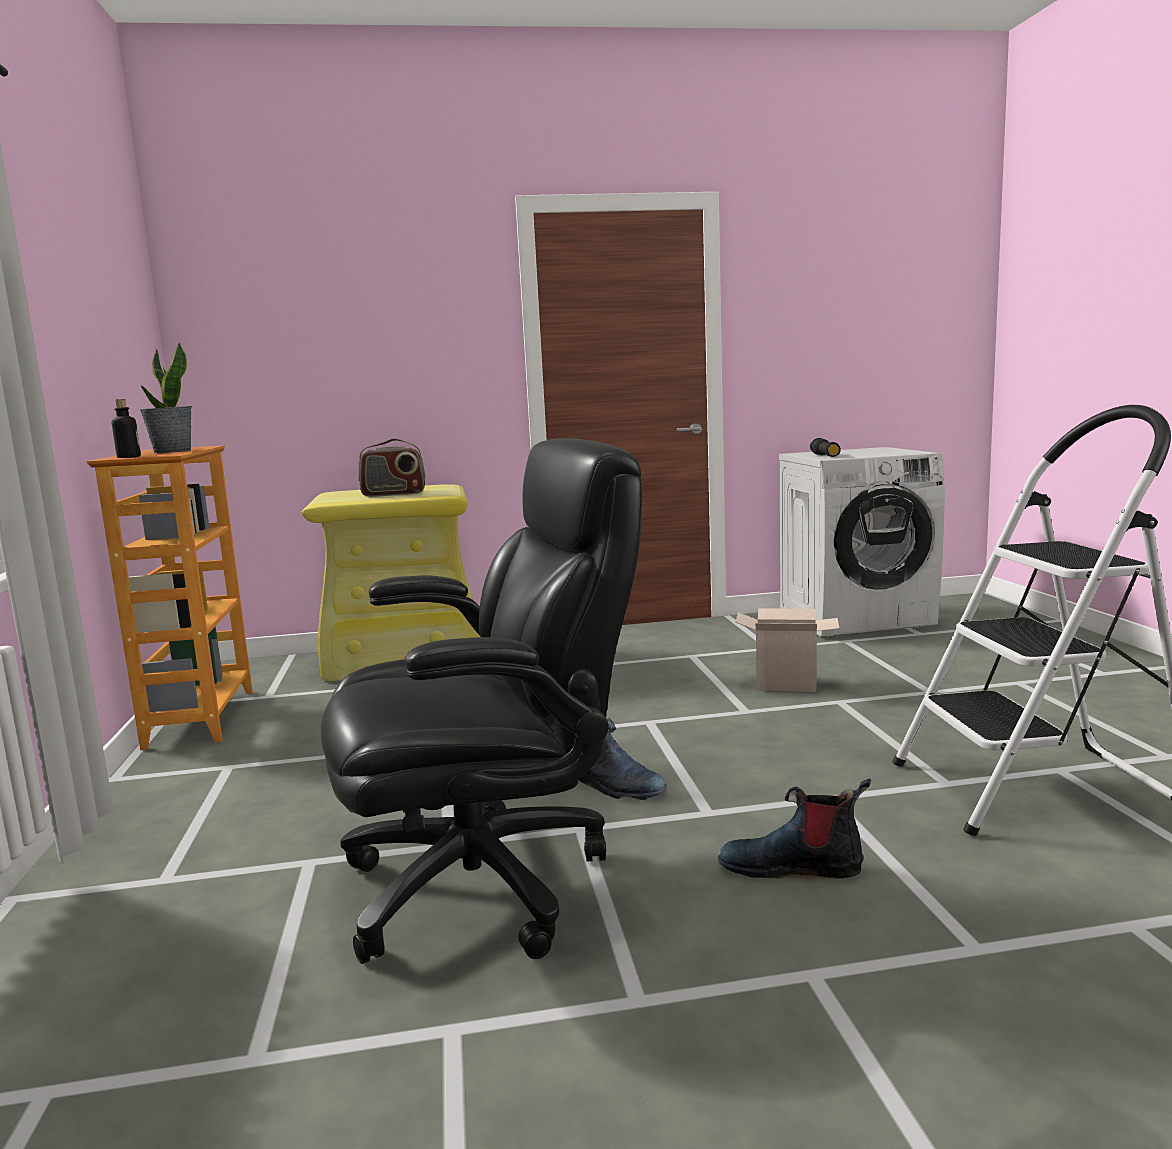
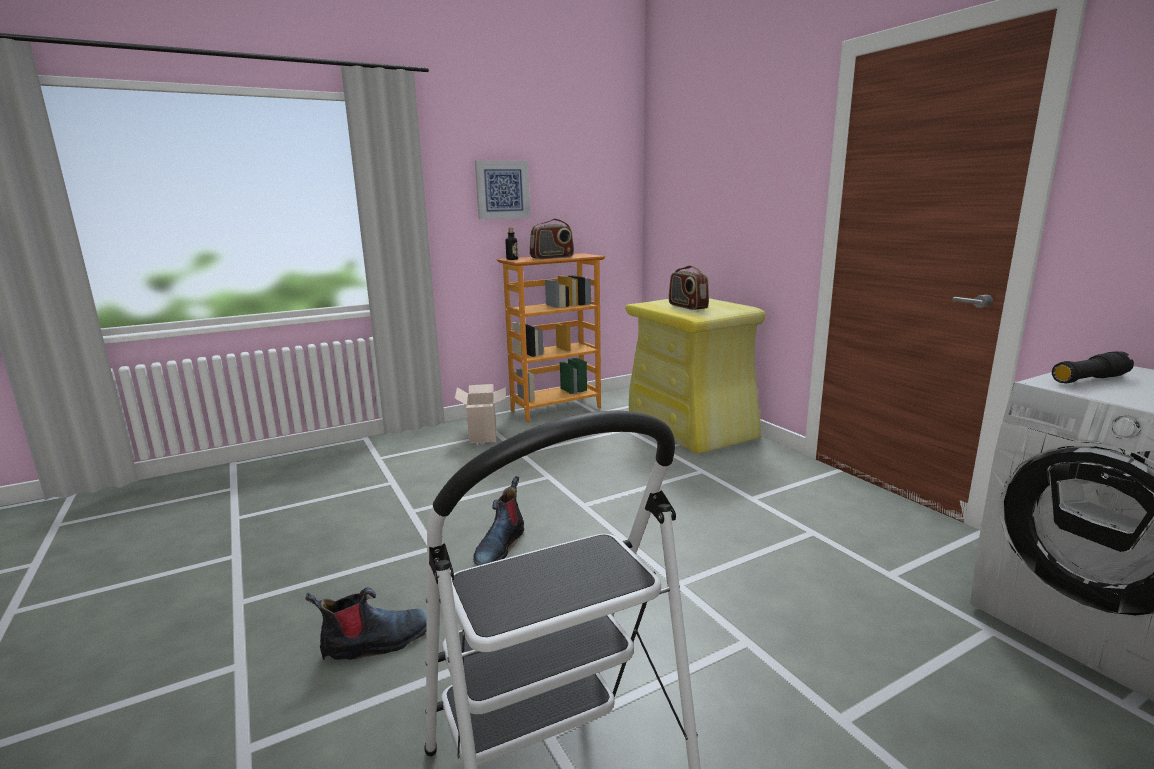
camera: 70 degrees right, 5 degrees up
(68, 331) = (502, 190): none -> picture
(172, 451) = (552, 257): potted plant -> radio
(491, 884) = (364, 534): black office chair -> none
(788, 683) = (777, 600): cardboard box -> cardboard box (484, 436)
(792, 867) = (376, 643): boot -> boot turned 75 degrees clockwise

